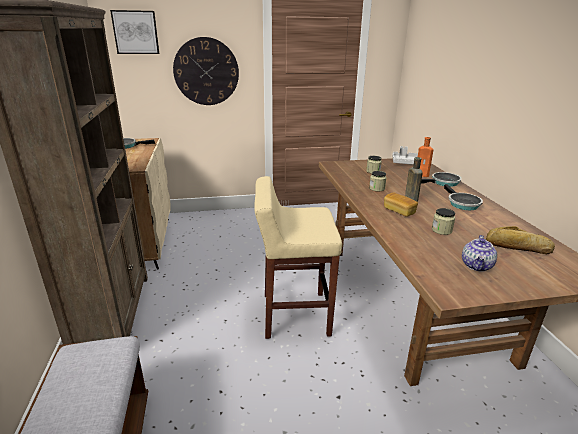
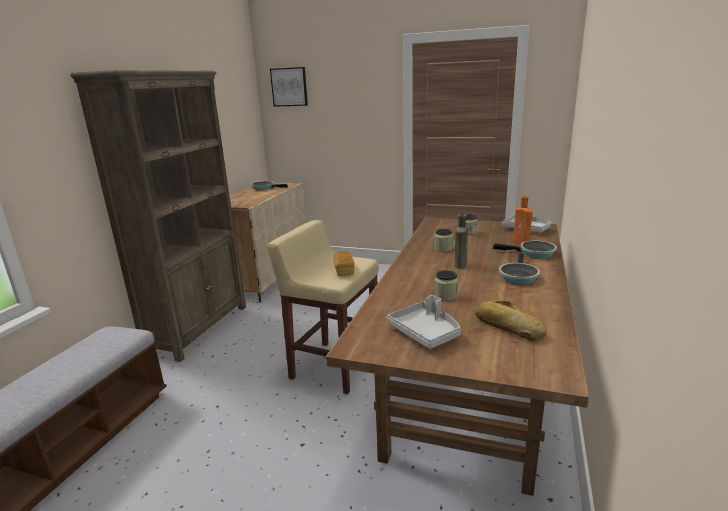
camera: 30 degrees right, 5 degrees down
(206, 72) = (348, 121): wall clock -> none
(399, 211) = (430, 272): bread -> bread (344, 271)
(477, 266) = (425, 332): teapot -> grey tray

